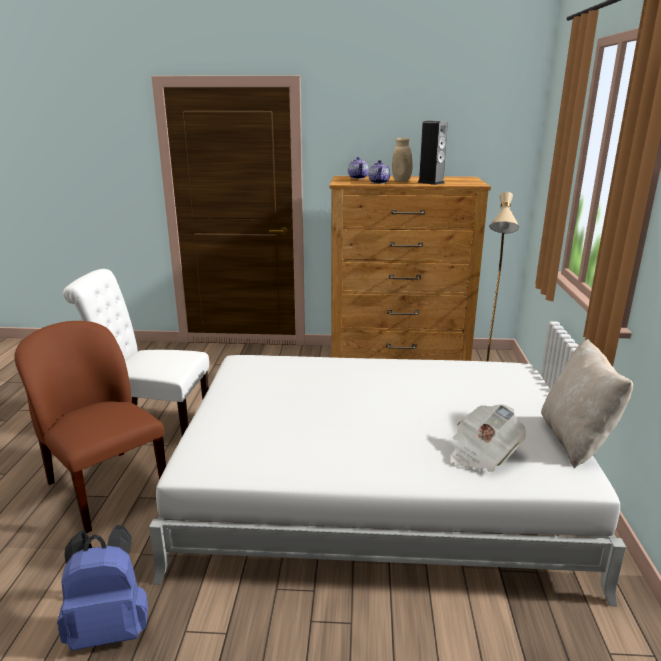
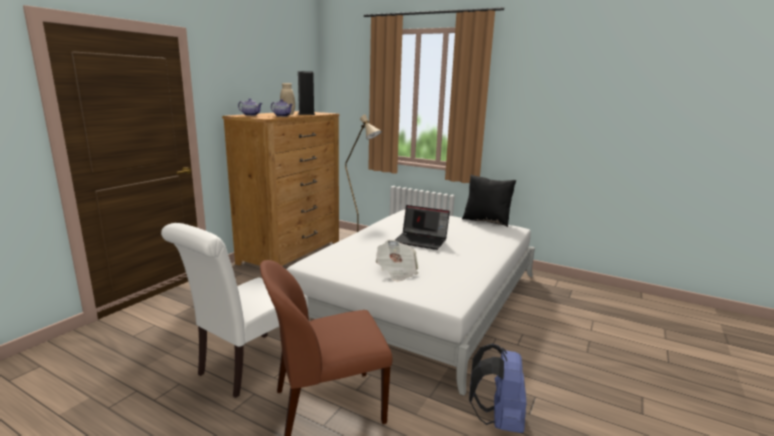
camera: 65 degrees left, 5 degrees down
(386, 403) = (421, 240): none -> laptop
(482, 454) = (487, 236): newspaper -> newspaper (396, 271)
(576, 440) = (486, 221): beige pillow -> black pillow

